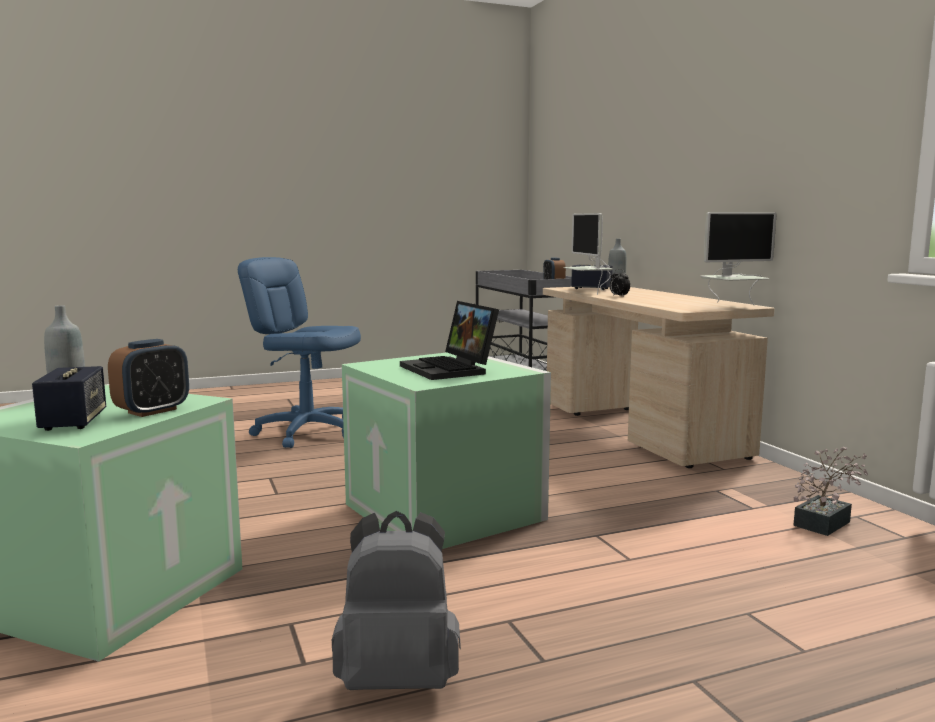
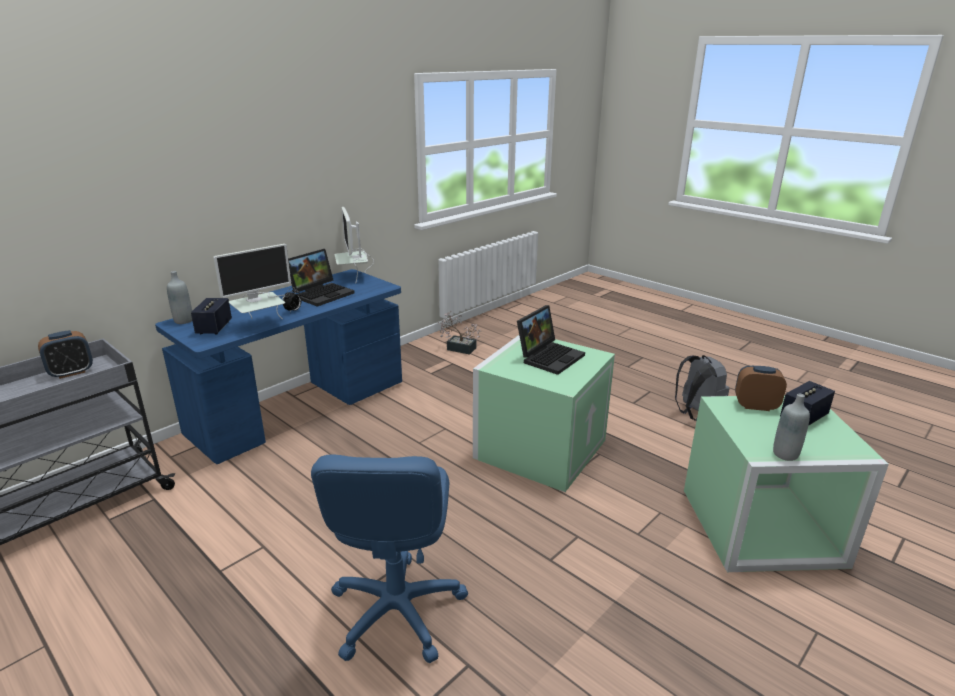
camera: 115 degrees left, 15 degrees up
(639, 430) = (300, 409): beige desk -> blue desk
(670, 300) = (322, 294): none -> laptop
(732, 306) = (354, 277): monitor -> monitor turned 150 degrees counterclockwise

